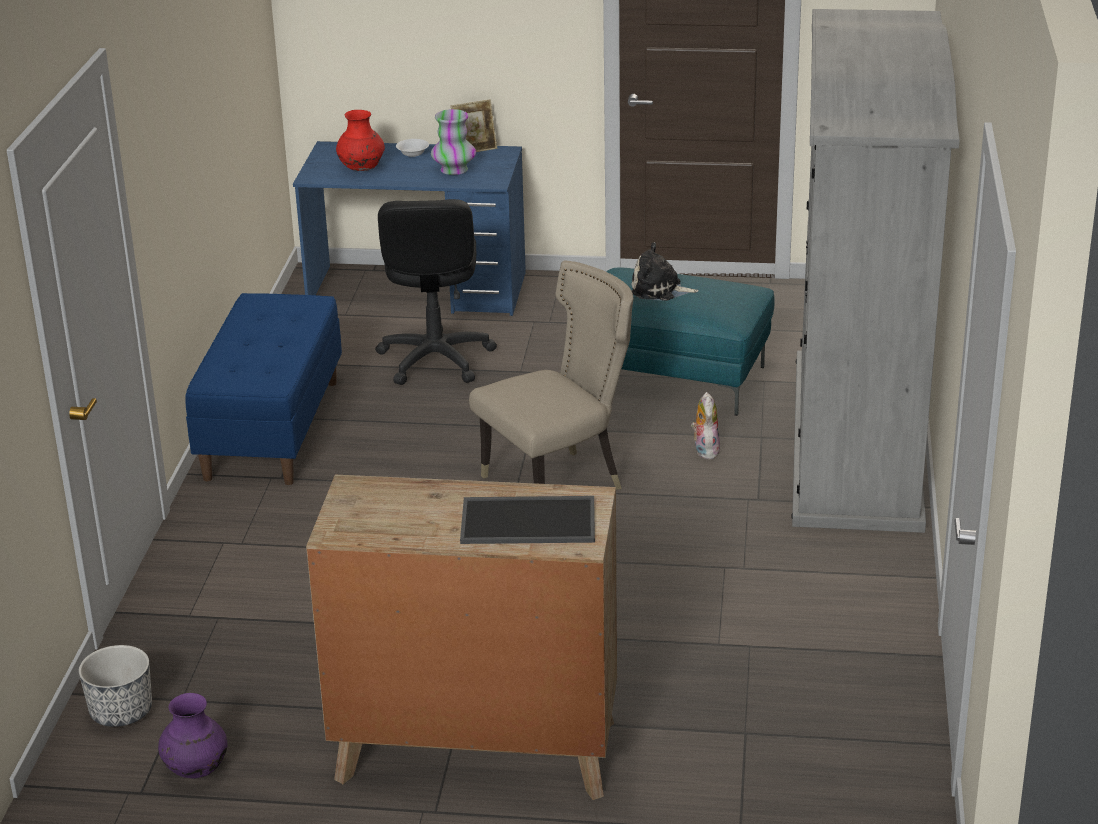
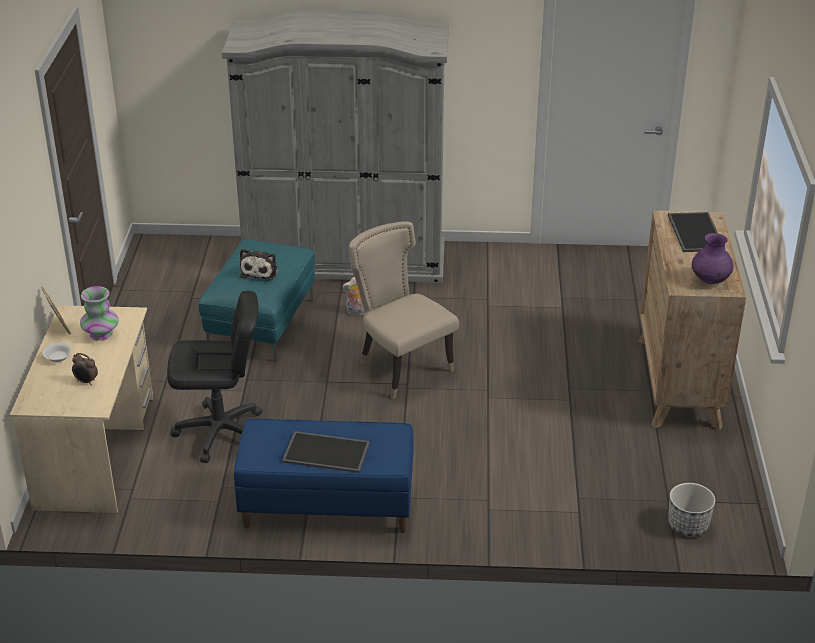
camera: 95 degrees left, 5 degrees up
(196, 769) = (730, 484): purple vase -> purple vase (710, 281)
(250, 343) = (327, 452): none -> tray
(362, 169) = (86, 382): red vase -> alarm clock
(417, 291) = (96, 452): blue desk -> beige desk

